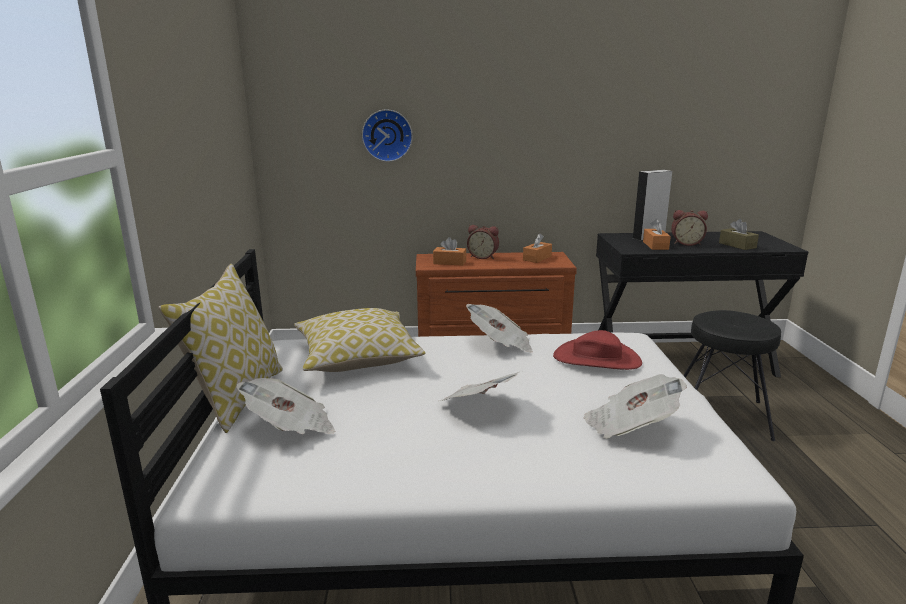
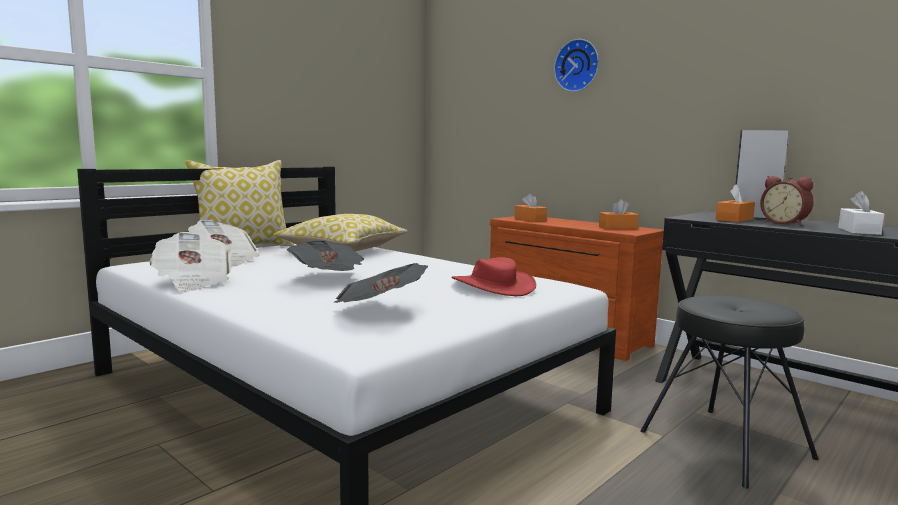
camera: 45 degrees right, 10 degrees down
(387, 135) = (512, 102): wall clock -> wall clock (578, 66)
(483, 257) = (571, 221): alarm clock -> none
(500, 344) = (449, 266): newspaper -> newspaper (193, 282)
(737, 245) = (858, 231): brown tissue box -> white tissue box

